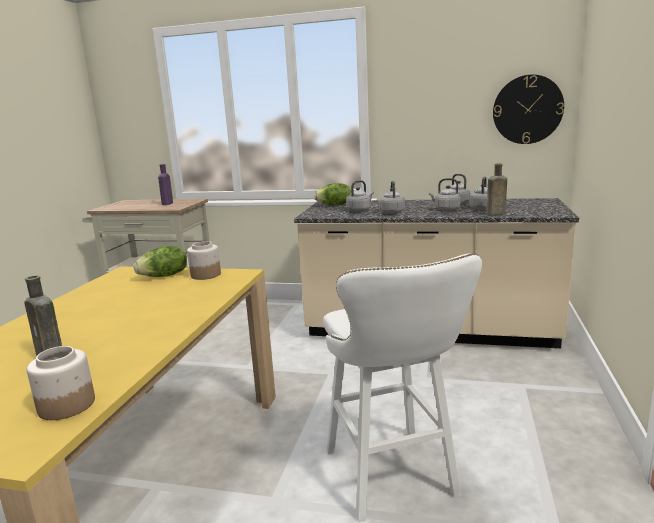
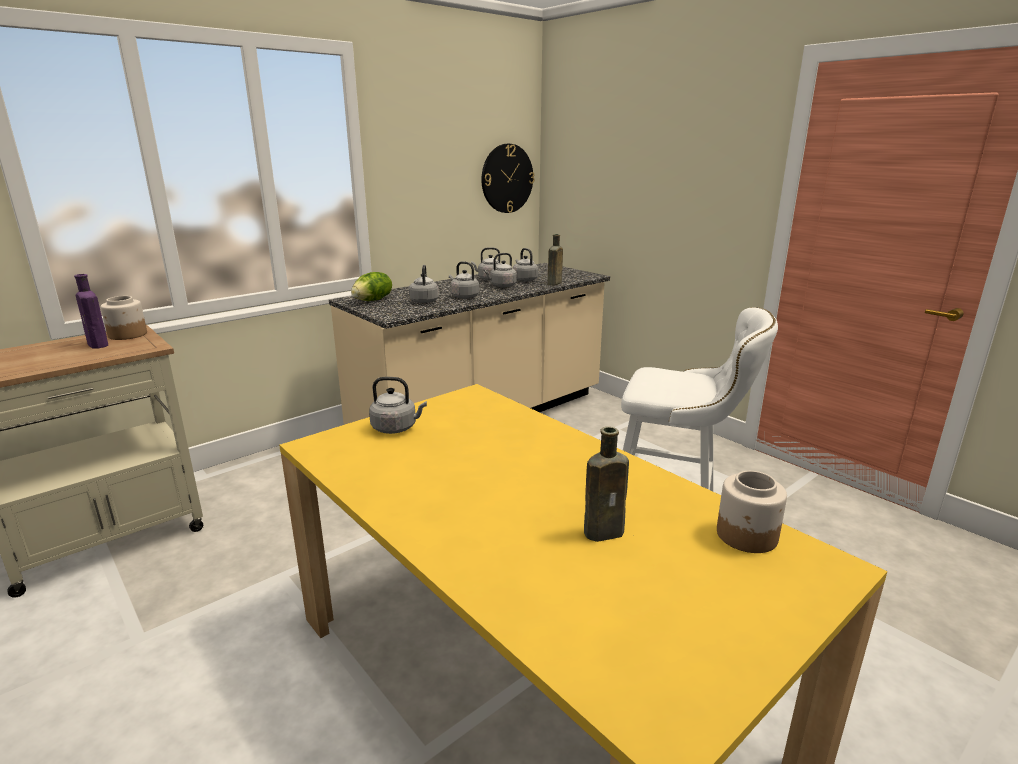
camera: 55 degrees left, 5 degrees up
(164, 276) = (396, 428): lettuce -> grey kettle
(205, 275) = (440, 409): jar -> jar (127, 335)

